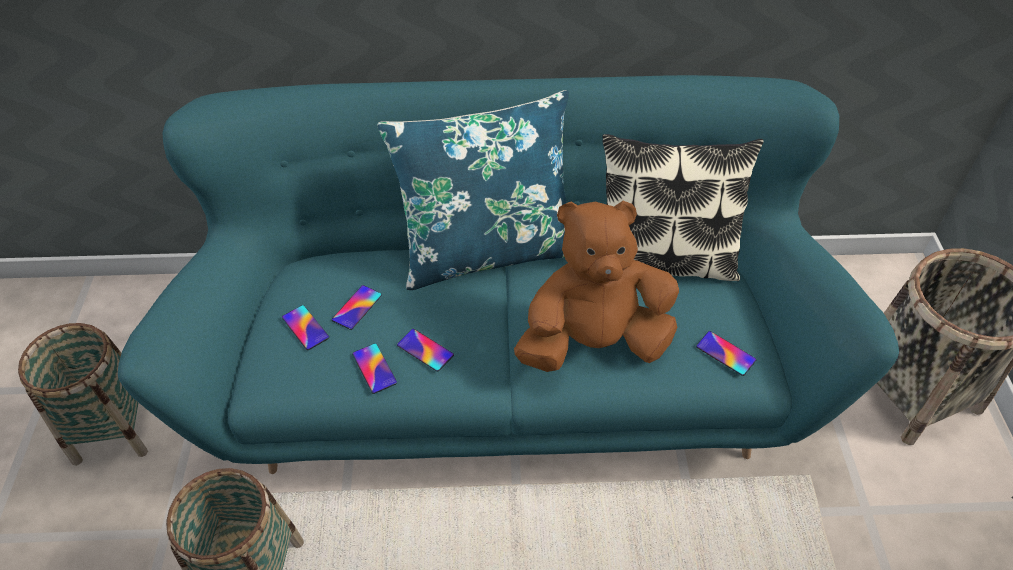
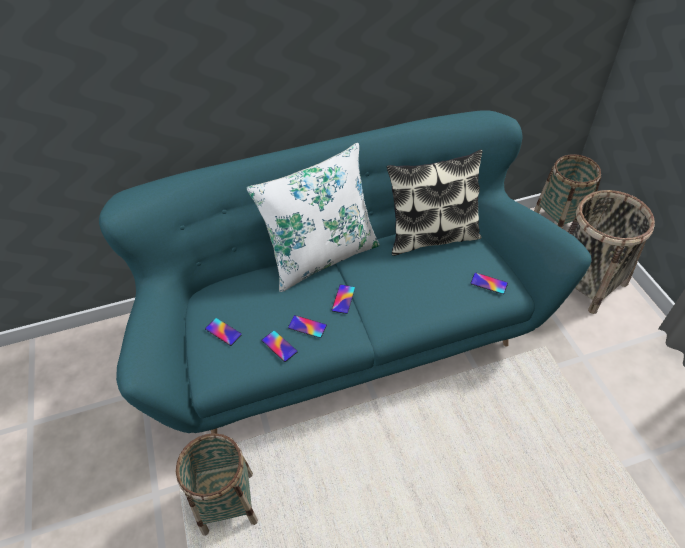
camera: 15 degrees left, 0 degrees up
(115, 429) = (92, 437): basket -> basket (558, 222)
(357, 307) = (252, 311): phone -> phone (343, 299)
(486, 251) = (321, 256): blue pillow -> white pillow
(594, 342) = (409, 296): brown plush toy -> none

